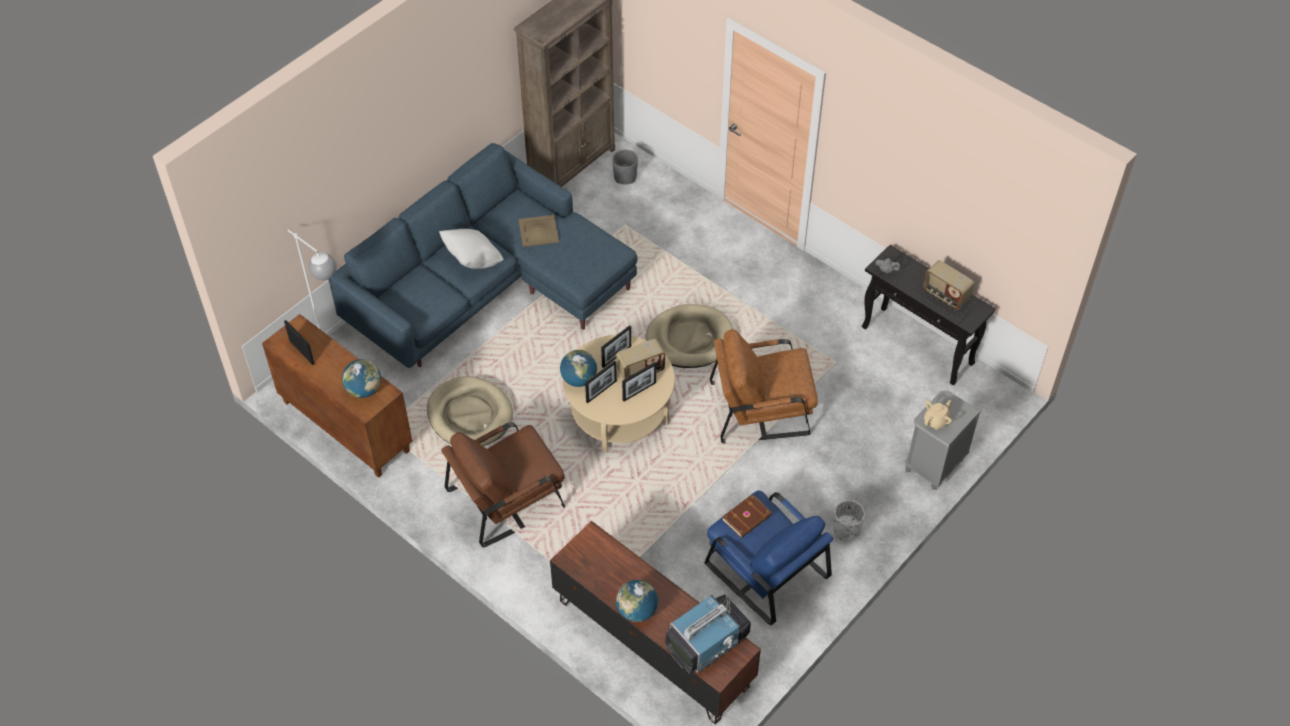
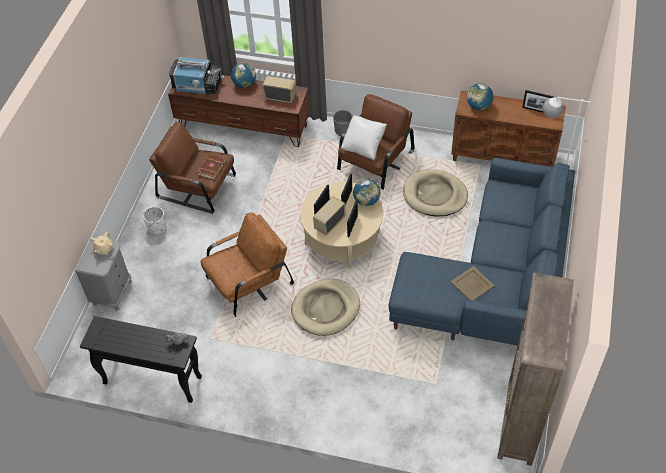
camera: 155 degrees right, 0 degrees up
(472, 260) = (499, 241): white pillow -> white pillow (363, 146)
(625, 177) = (468, 432): grey planter -> grey planter (343, 130)
(708, 642) = (198, 86): television -> television turned 105 degrees counterclockwise
(765, 569) = (198, 186): blue armchair -> brown armchair
(945, 295) = (123, 340): radio -> radio (280, 97)

